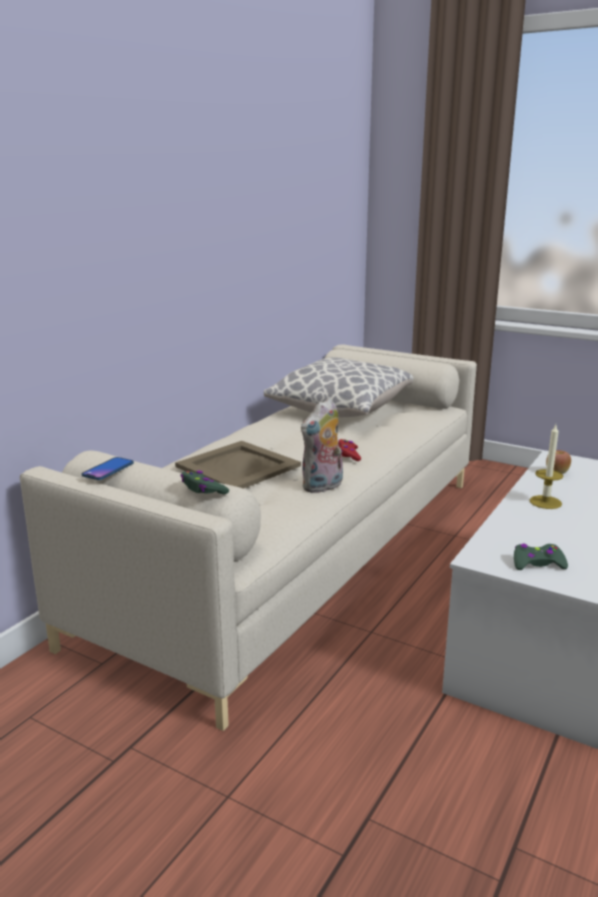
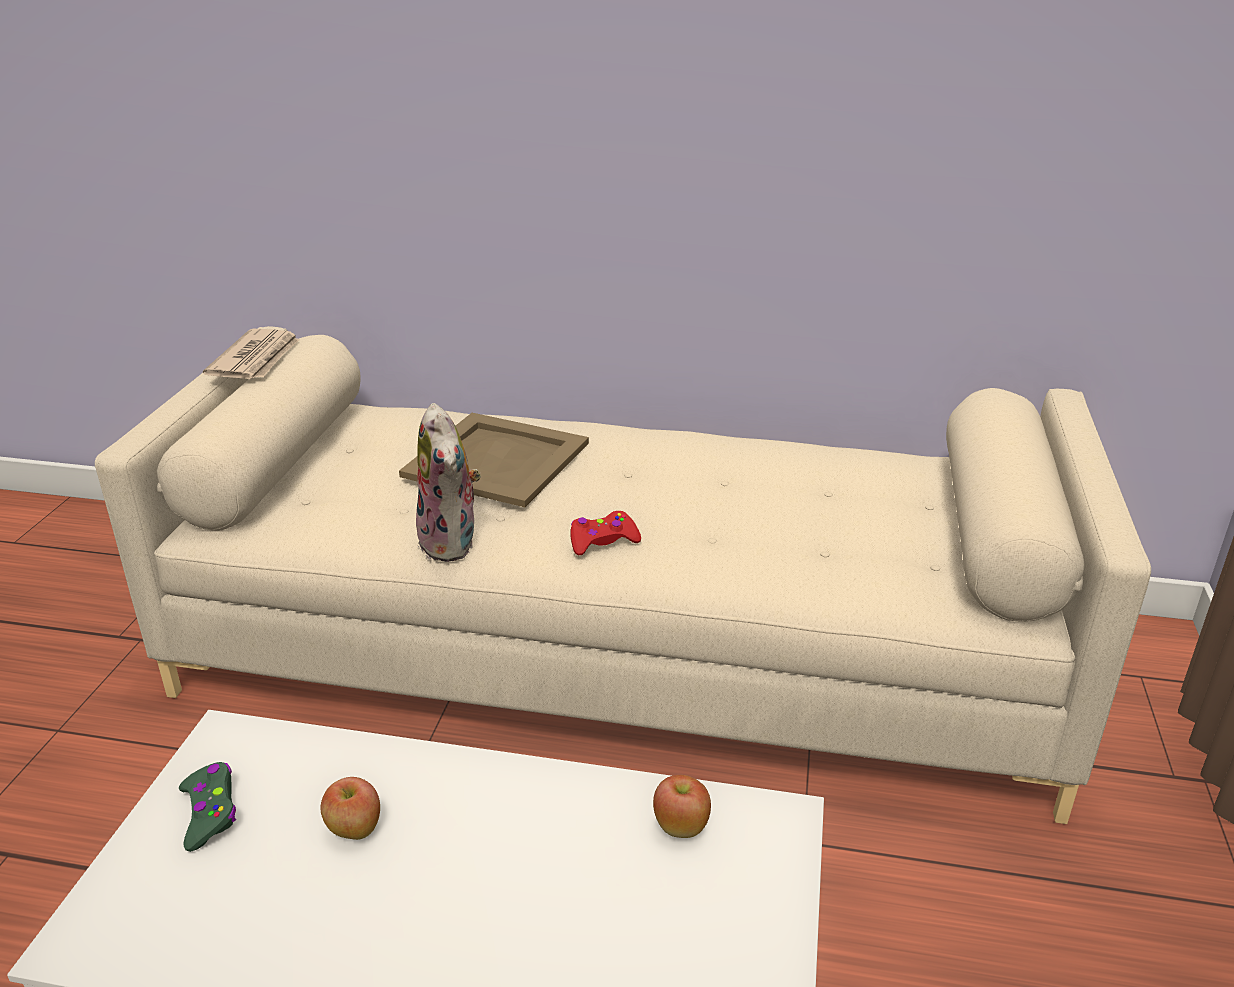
camera: 70 degrees right, 10 degrees up
(108, 469) = (257, 359): phone -> newspaper
(203, 489) = (196, 422): green game controller -> none
(323, 487) = (453, 543): plush toy -> plush toy turned 135 degrees counterclockwise
(341, 411) = (846, 497): pillow -> none
(545, 502) = (496, 813): candle -> none
(553, 531) = (354, 830): none -> apple

